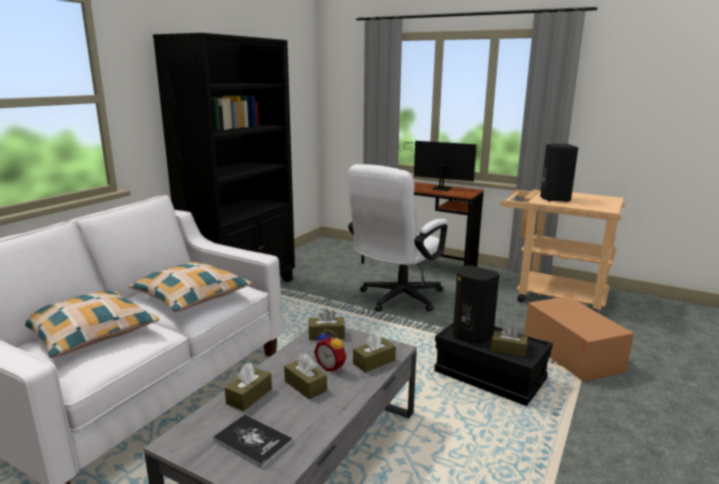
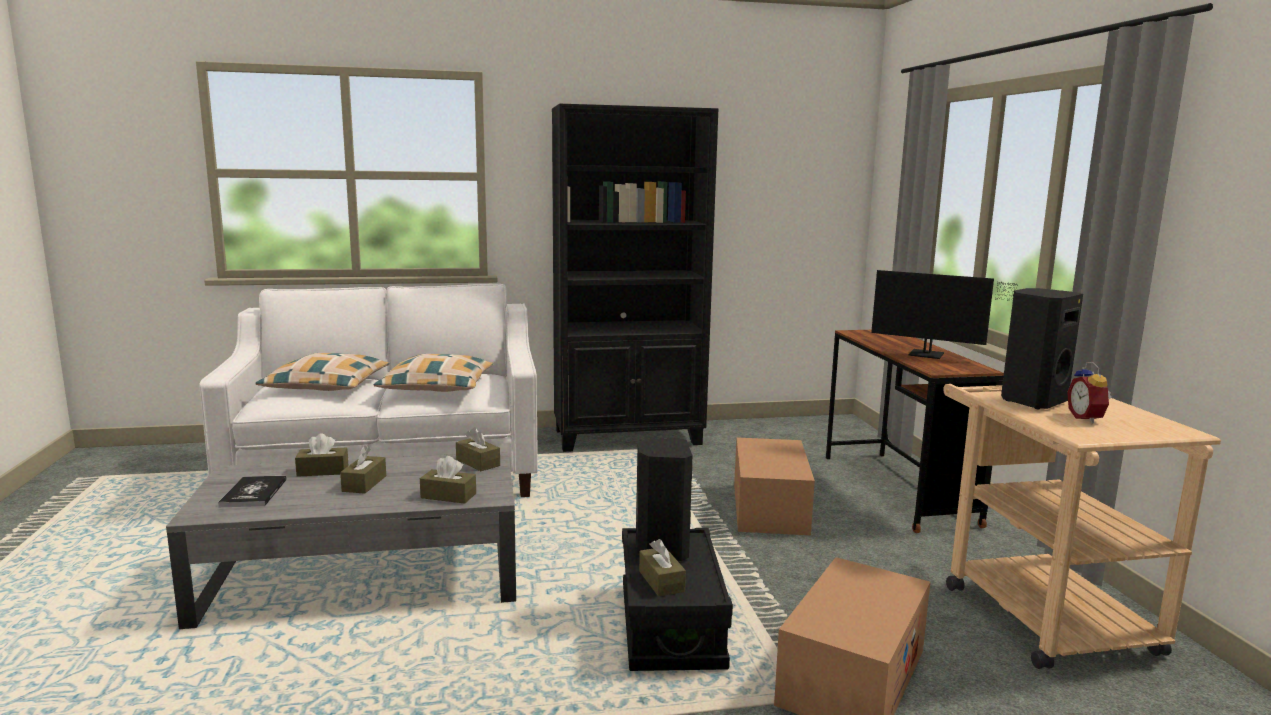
camera: 50 degrees right, 5 degrees down
(332, 367) = (413, 483): alarm clock -> alarm clock (1087, 418)
(396, 299) = (769, 508): white office chair -> cardboard box
(439, 188) = (932, 355): monitor -> monitor turned 135 degrees clockwise

